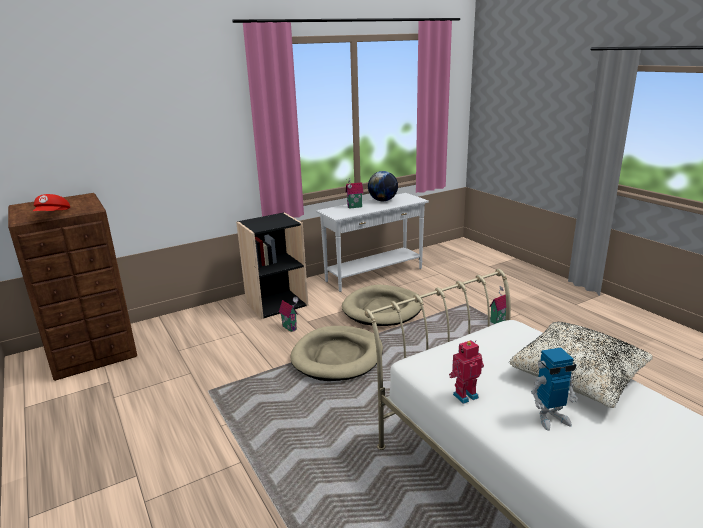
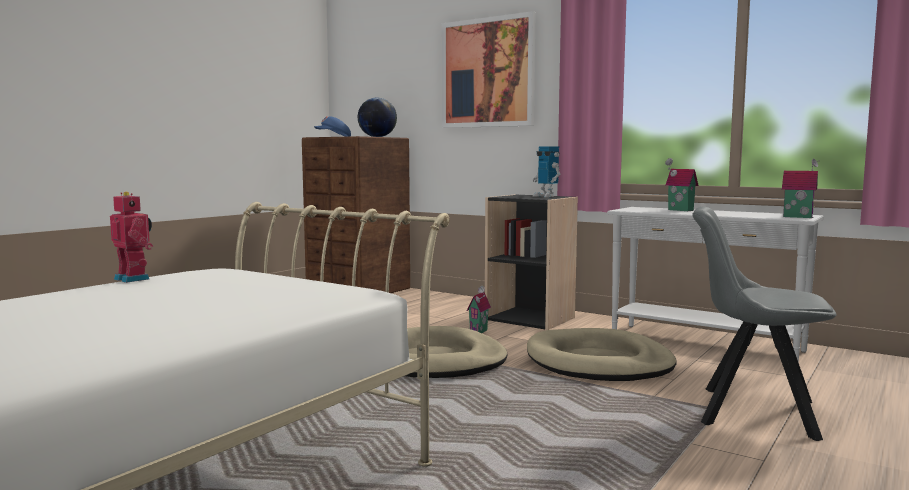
camera: 65 degrees right, 15 degrees down
(53, 215) = (333, 136): red cap -> blue cap
(175, 124) = (487, 73): none -> picture
(383, 200) = (744, 213): globe -> globe (377, 137)
(472, 298) = (753, 412): none -> grey chair
(497, 321) = (691, 441): toy house -> toy house (798, 217)
(551, 418) = (60, 302): toy robot -> toy robot (546, 196)
(576, 374) = (187, 309): beige pillow -> none

